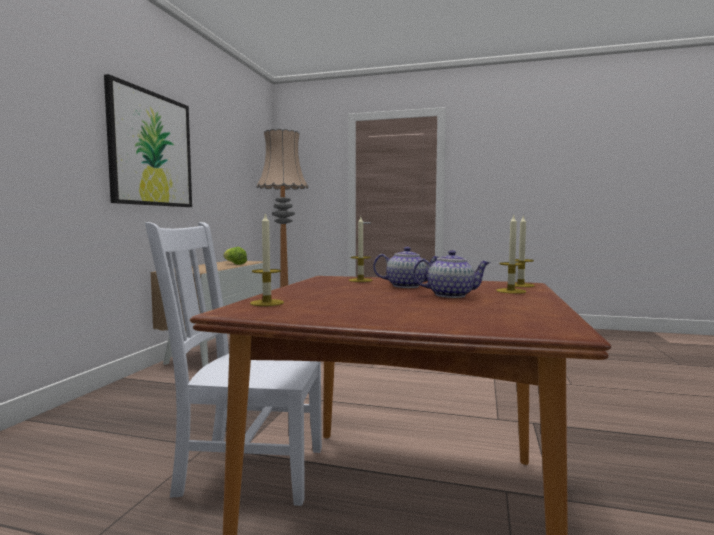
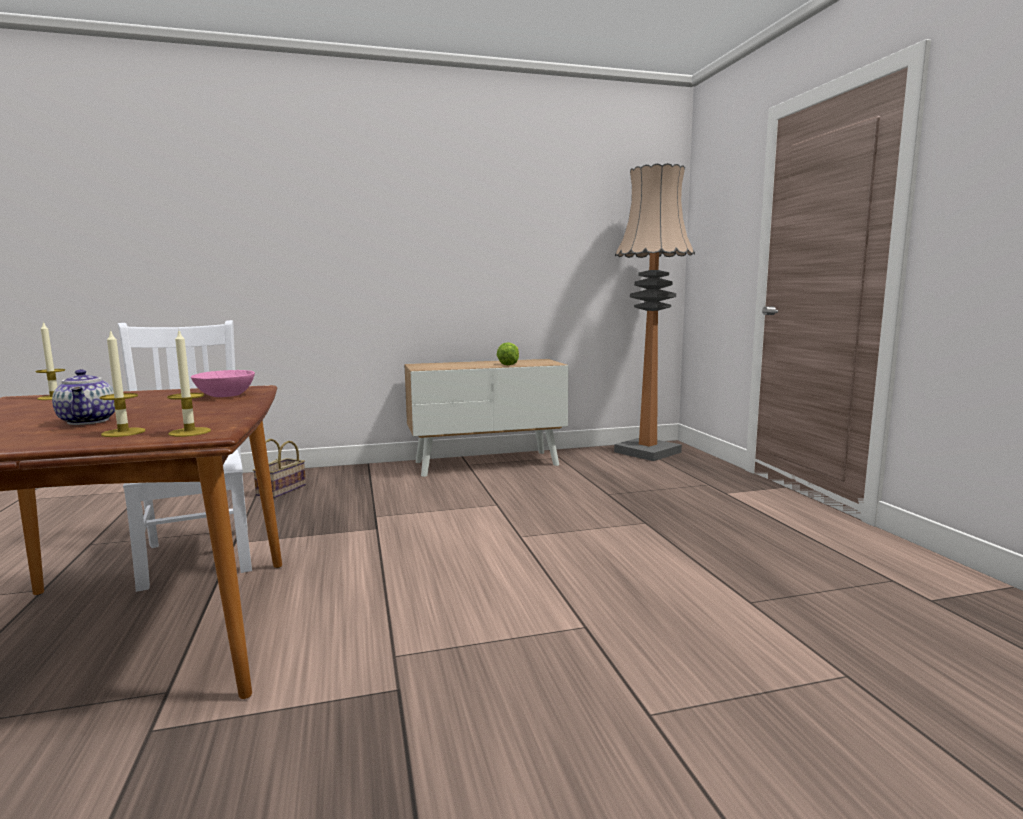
camera: 60 degrees right, 5 degrees up
(122, 419) = (281, 491): none -> basket
(151, 149) = (413, 232): picture -> none
(360, 280) = (226, 395): candle -> pink bowl
(406, 286) = (174, 407): teapot -> none

